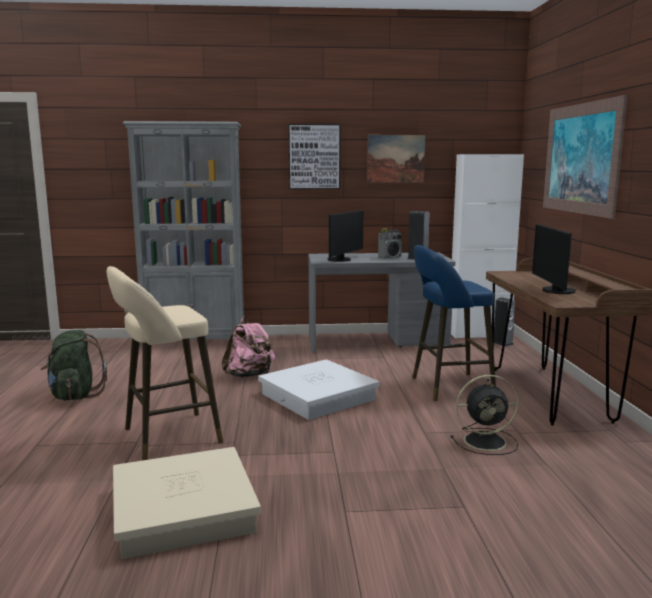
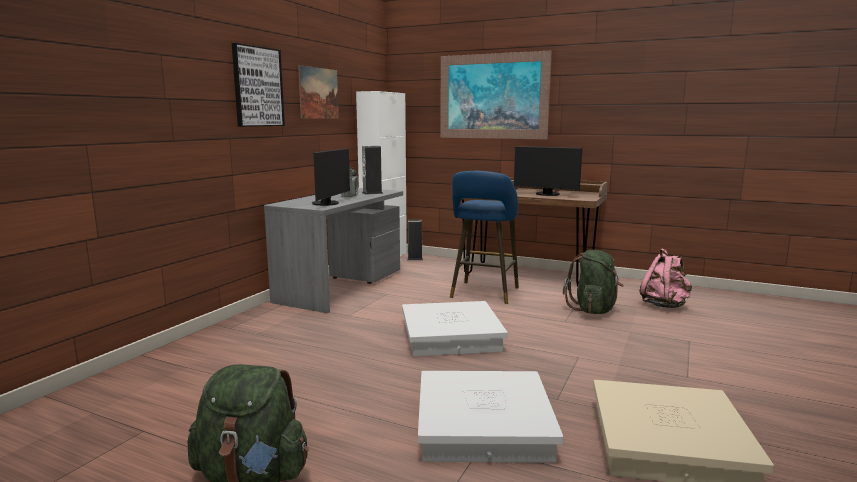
camera: 60 degrees left, 0 degrees up
(166, 437) = (482, 425): beige stool -> white storage box
(195, 342) = (173, 356): grey bookcase -> none
(249, 375) = (350, 351): pink backpack -> pink backpack (664, 305)
(341, 260) = (328, 203): monitor -> monitor turned 45 degrees clockwise
(487, 441) = (593, 310): black fan -> green backpack

